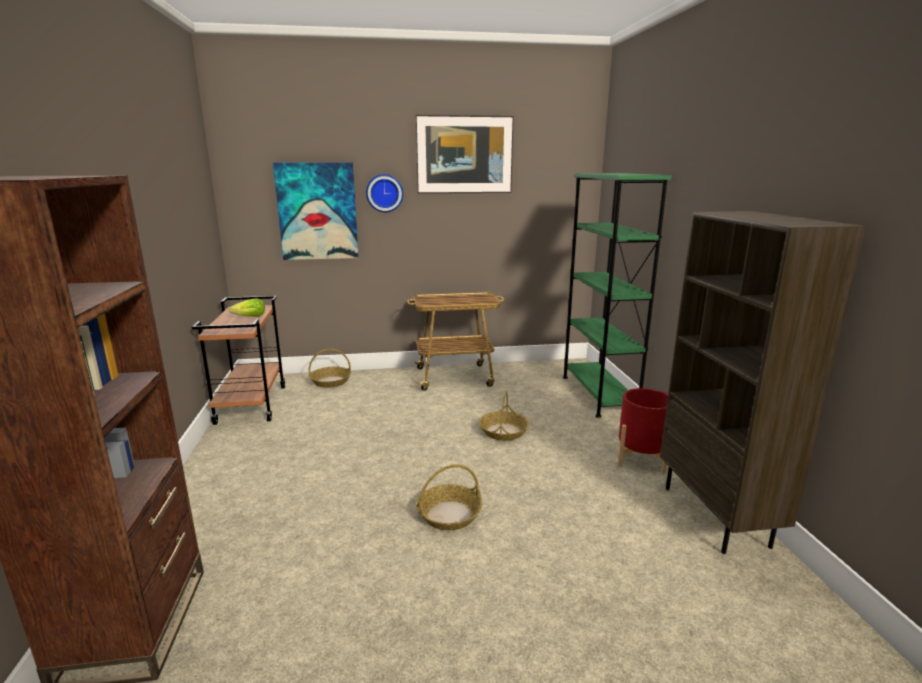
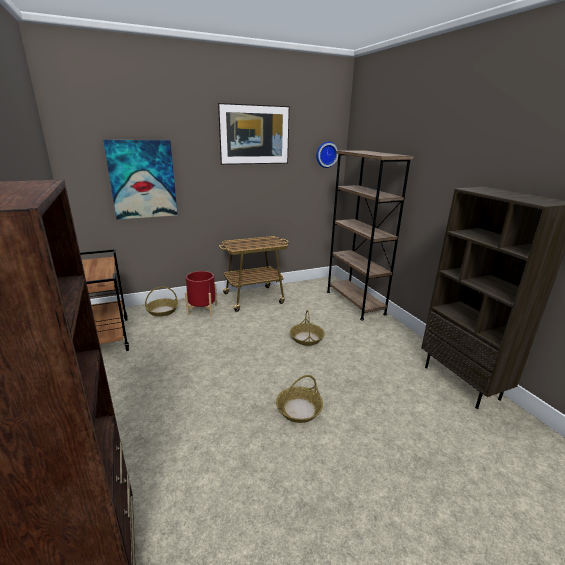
camera: 15 degrees left, 5 degrees up
(250, 317) = (101, 270): lettuce -> none
(384, 193) = (195, 164): wall clock -> wall clock (326, 154)
(598, 394) = (355, 302): green bookcase -> brown bookcase
(641, 458) = (401, 347): red planter -> red planter (202, 310)

